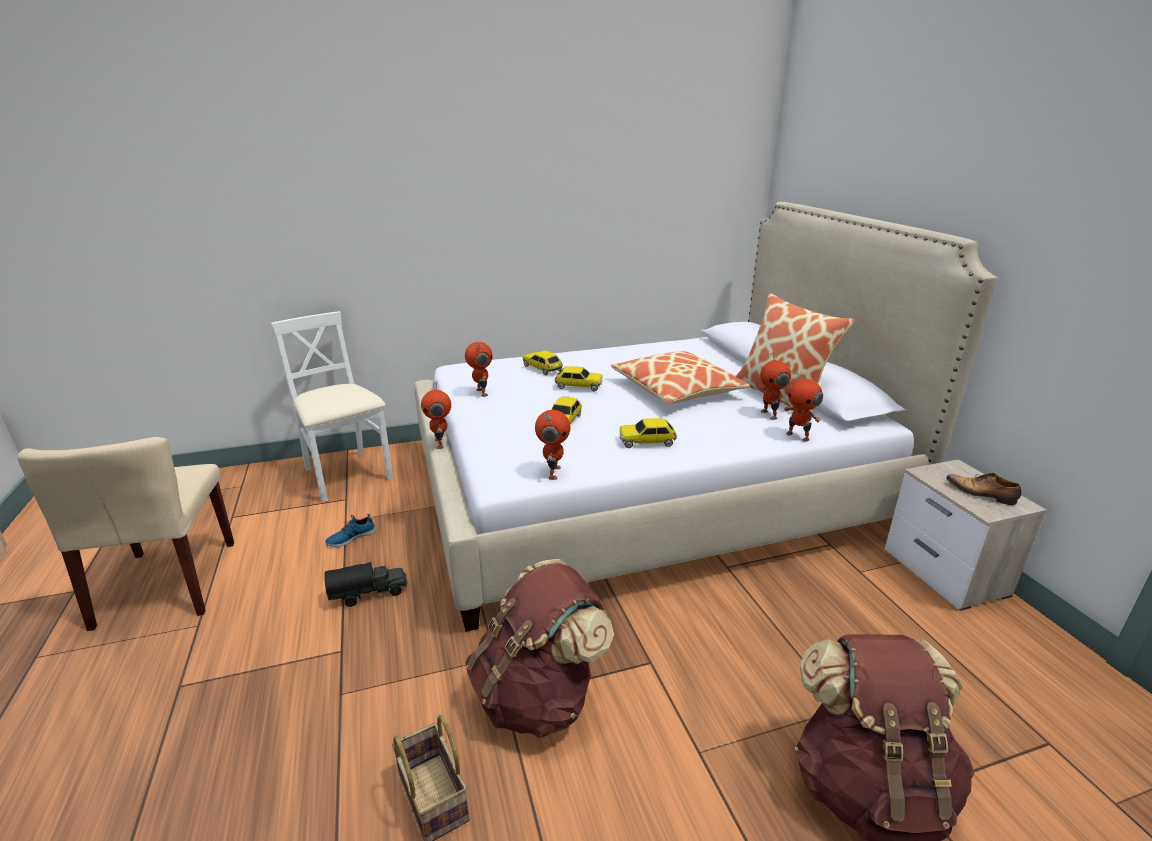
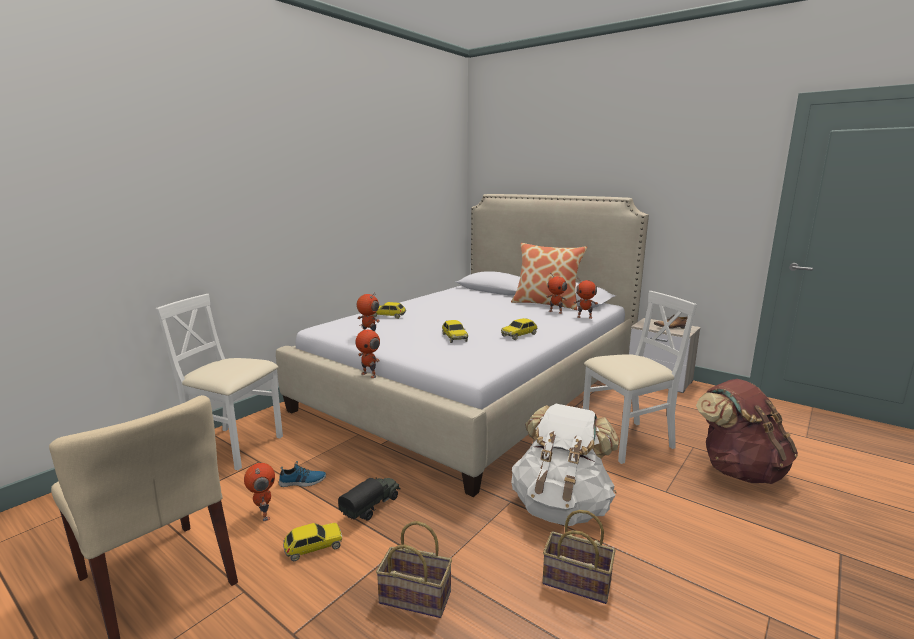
camera: 35 degrees left, 10 degrees down
(290, 712) = (417, 596): none -> basket
(351, 537) = (302, 482): shoe -> shoe turned 120 degrees counterclockwise
(538, 696) = (561, 507): brown backpack -> white backpack
(553, 472) = (496, 360): toy robot -> toy robot (263, 514)
(578, 386) = (430, 319): toy car -> toy car (313, 547)
(677, 390) = (489, 311): pillow -> none
(747, 648) = (627, 441): none -> white chair

